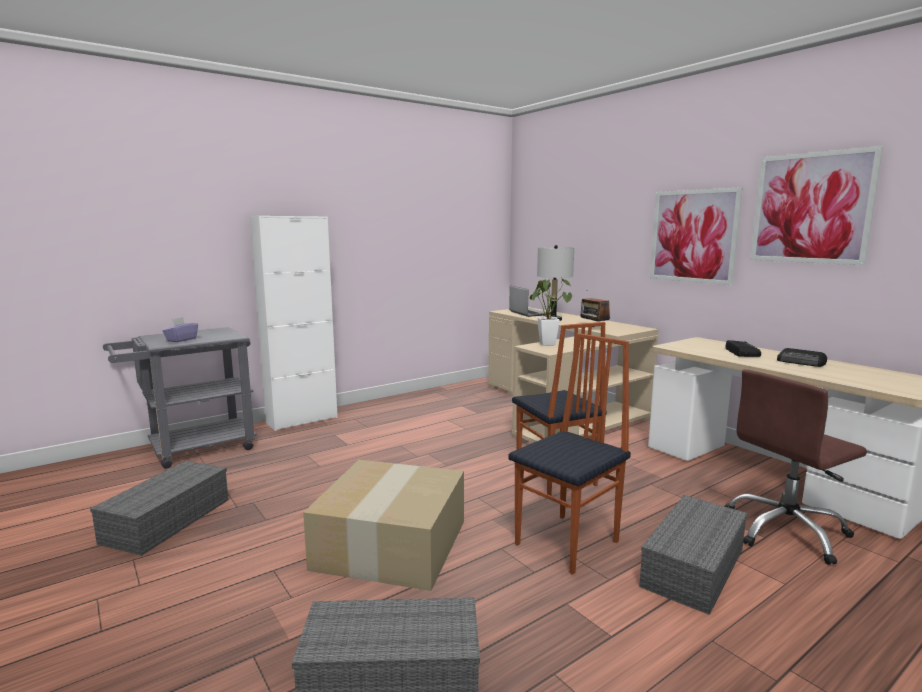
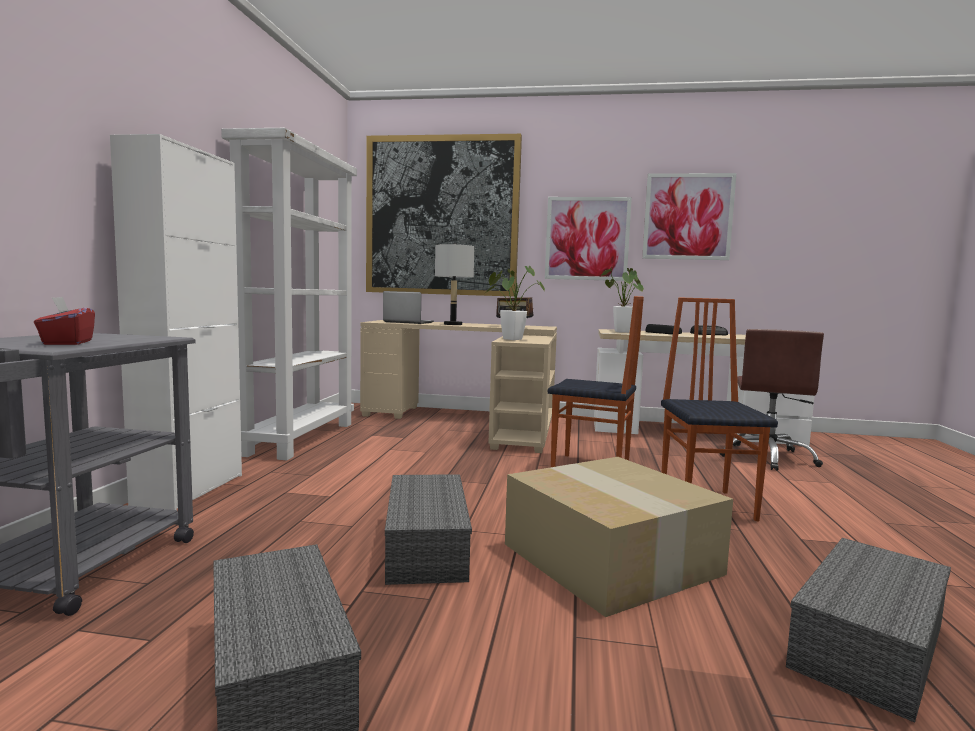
camera: 45 degrees left, 5 degrees down
(181, 340) = (67, 343): purple tissue box -> red tissue box
(415, 398) = (300, 438): none -> white bookcase
(571, 215) = (442, 216): none -> picture
(687, 346) = (622, 332): none -> potted plant
(692, 566) = (786, 490): grey storage box -> grey storage box (424, 545)

